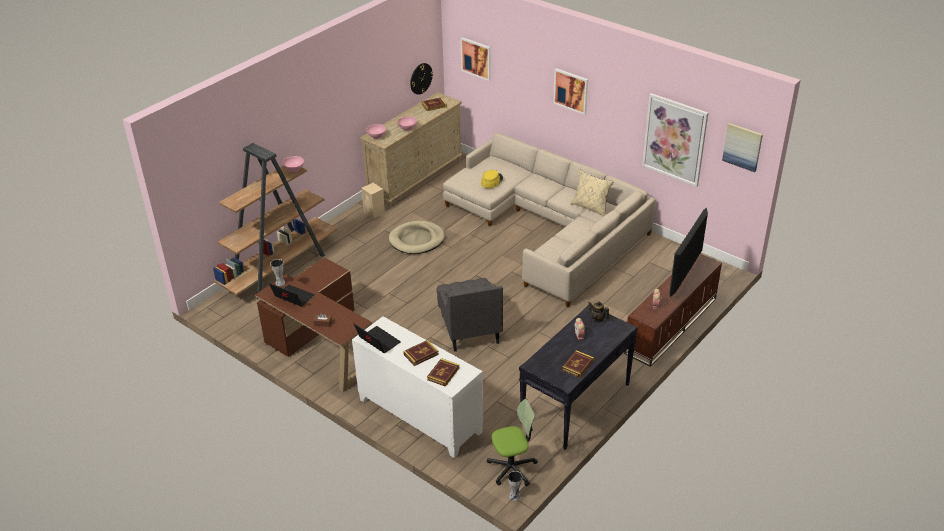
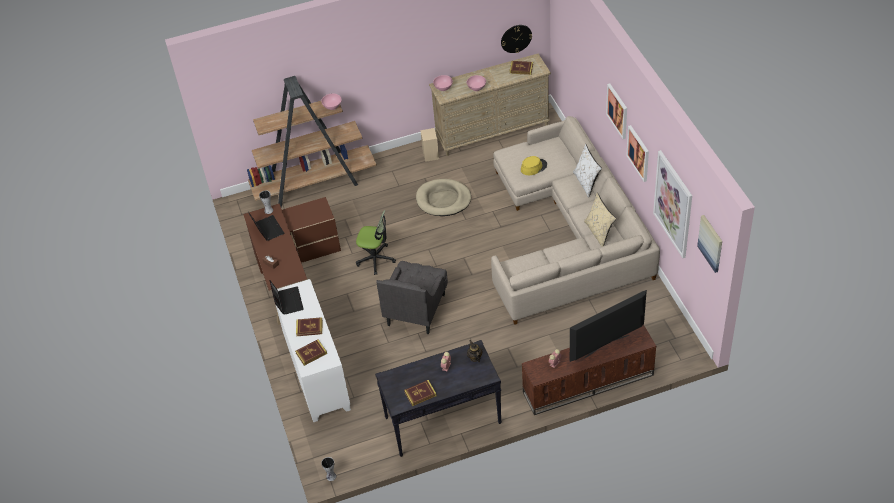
camera: 35 degrees right, 10 degrees up
(476, 58) = (567, 37): picture -> picture (638, 153)
(512, 468) = (348, 452): office chair -> office chair (376, 259)
(546, 178) = (586, 183): none -> white pillow

